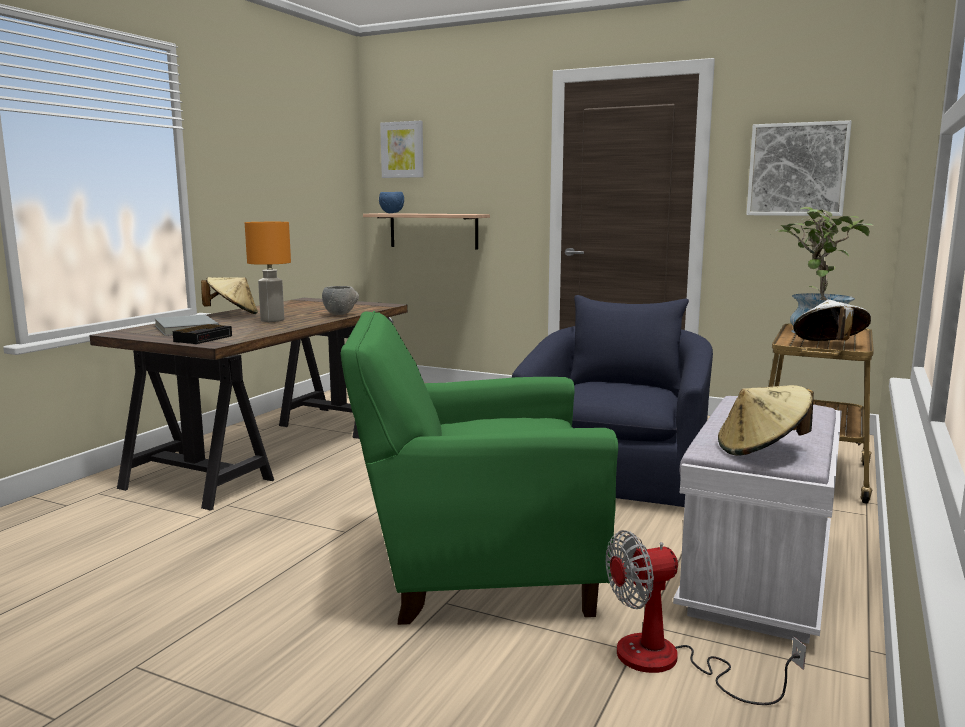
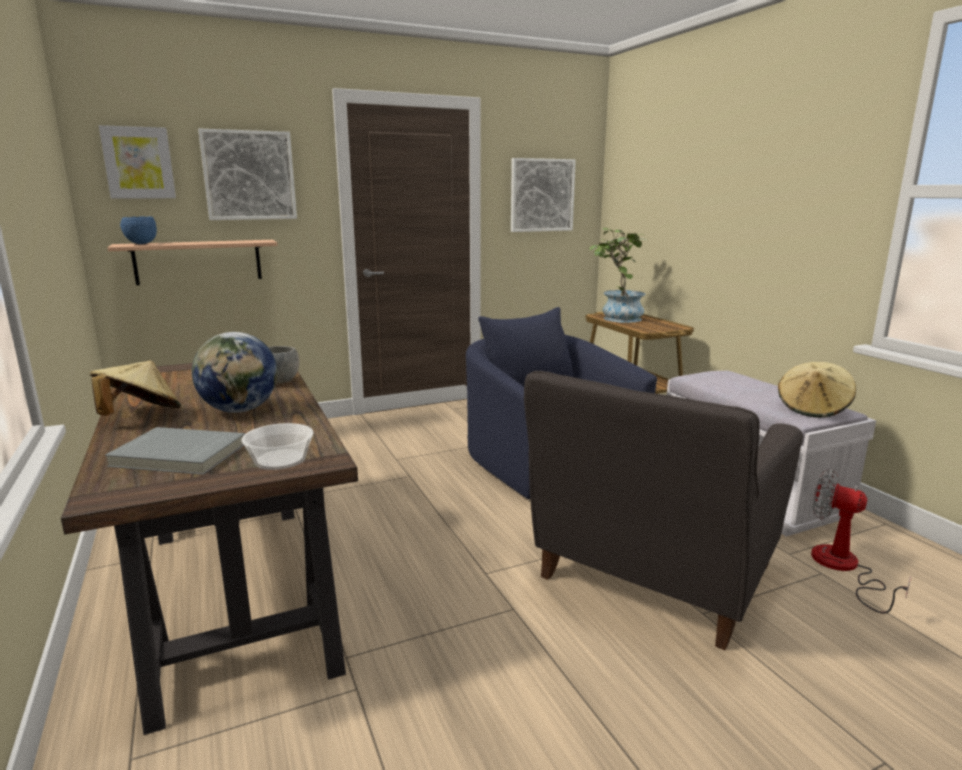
camera: 50 degrees left, 5 degrees up
(204, 338) = (279, 459): alarm clock -> bowl
(272, 320) = (240, 410): orange table lamp -> globe
(473, 567) = (651, 577): green armchair -> grey armchair
(476, 157) = (249, 175): none -> picture
(669, 662) = (843, 568): fan -> fan turned 105 degrees clockwise
(829, 345) = (663, 328): white hat -> none

